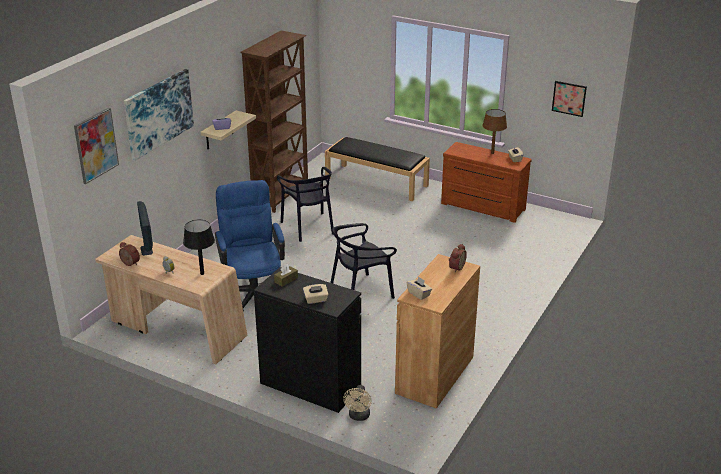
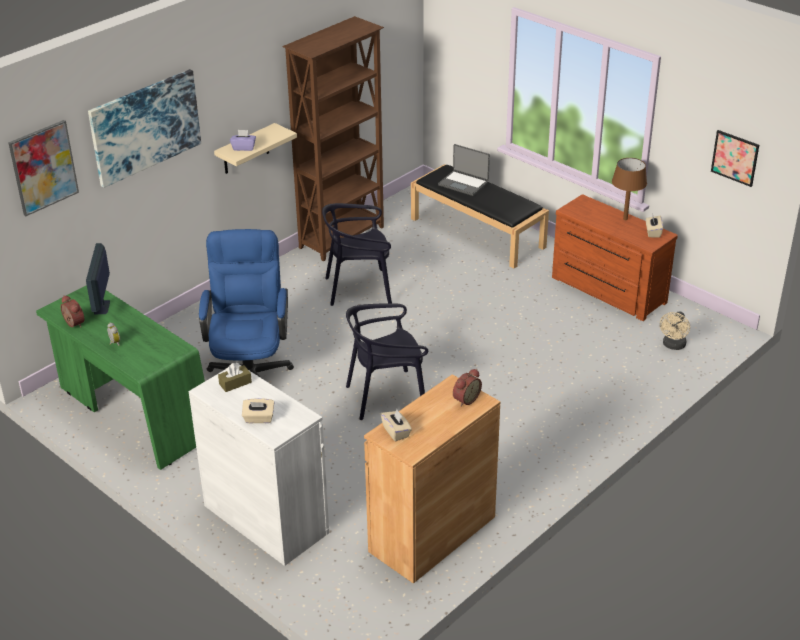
camera: 15 degrees right, 5 degrees up
(176, 330) = (132, 413): beige desk -> green desk
(202, 273) = (154, 351): black table lamp -> none
(308, 227) = (359, 289): black chair -> black chair turned 90 degrees clockwise
(310, 384) = (266, 519): black cabinet -> white cabinet
(358, 416) = (307, 576): beige fan -> beige fan (673, 346)
(364, 147) = (464, 183): none -> laptop

